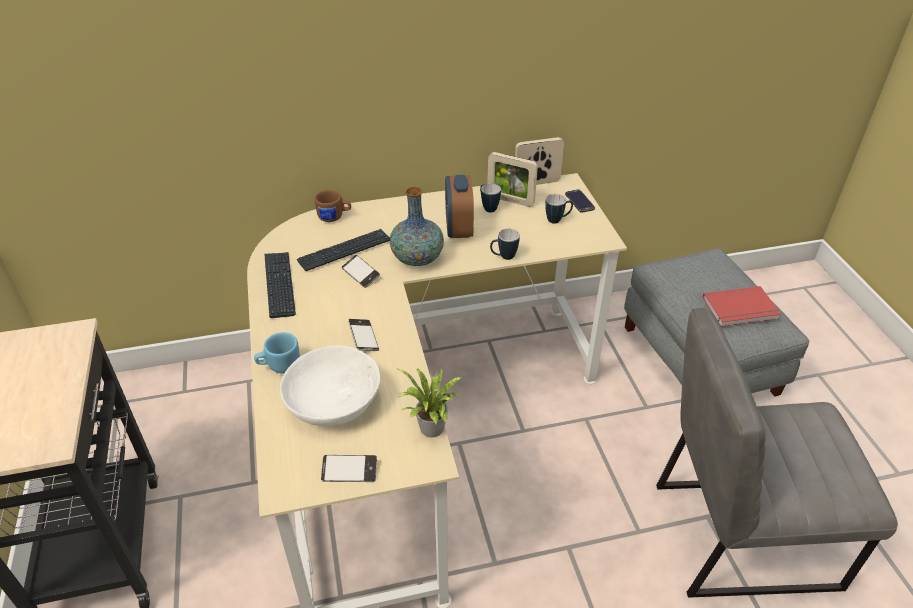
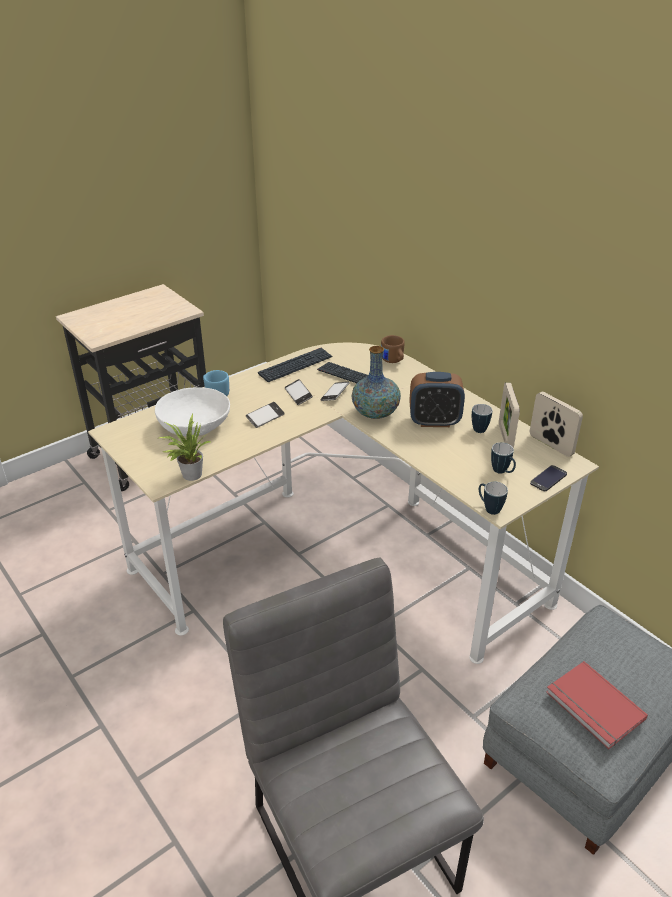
camera: 65 degrees right, 5 degrees down
(349, 471) = (136, 452): phone -> phone (298, 395)
(458, 229) = (434, 421): alarm clock -> alarm clock turned 150 degrees counterclockwise
(503, 257) = (416, 455): mug -> mug (489, 508)

